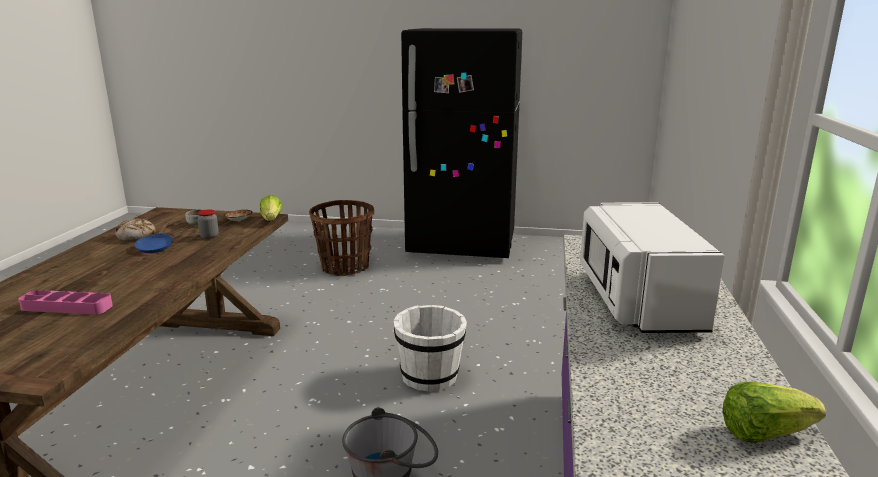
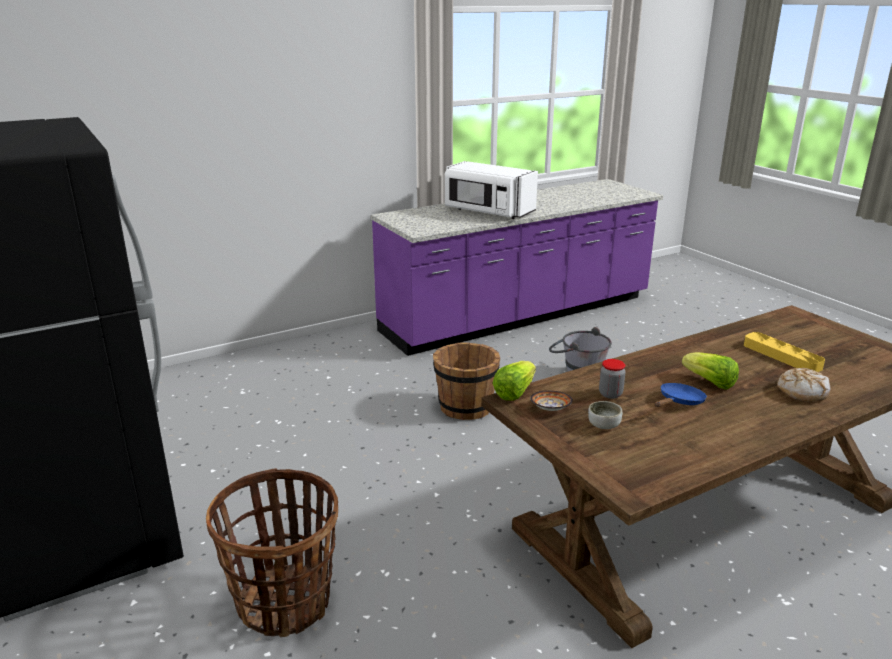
camera: 130 degrees left, 5 degrees up
(67, 307) = (781, 356): pink tray -> yellow tray
(136, 236) = (695, 434): bread -> bread (802, 391)
(430, 377) = (465, 407): white bucket -> brown bucket
(637, 301) = (488, 212): white microwave -> white microwave turned 75 degrees clockwise
(764, 433) = (555, 192): lettuce -> lettuce (710, 382)

